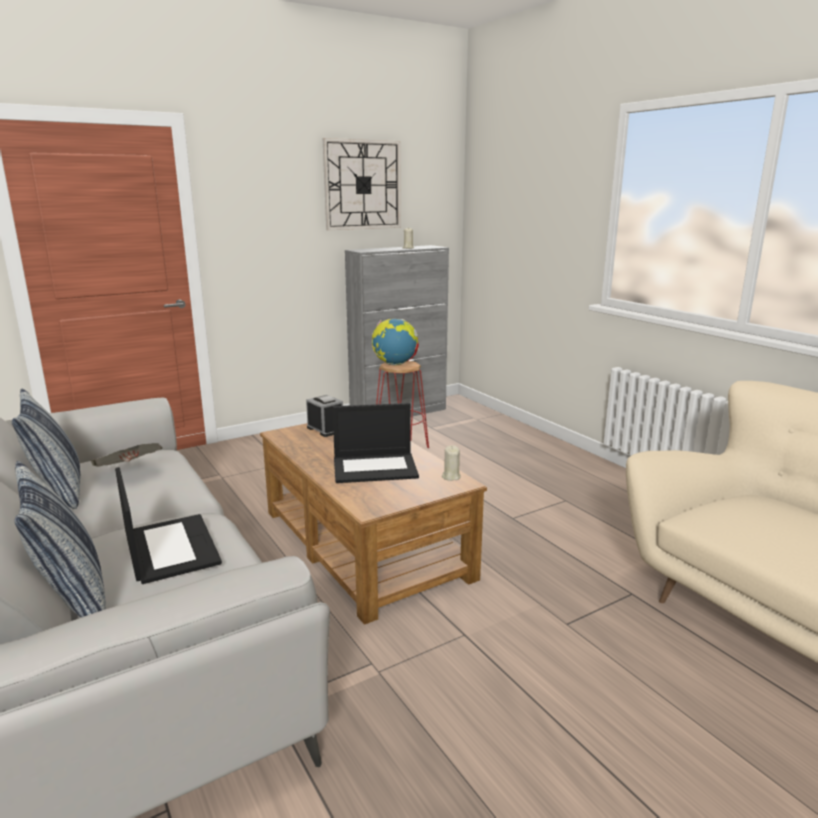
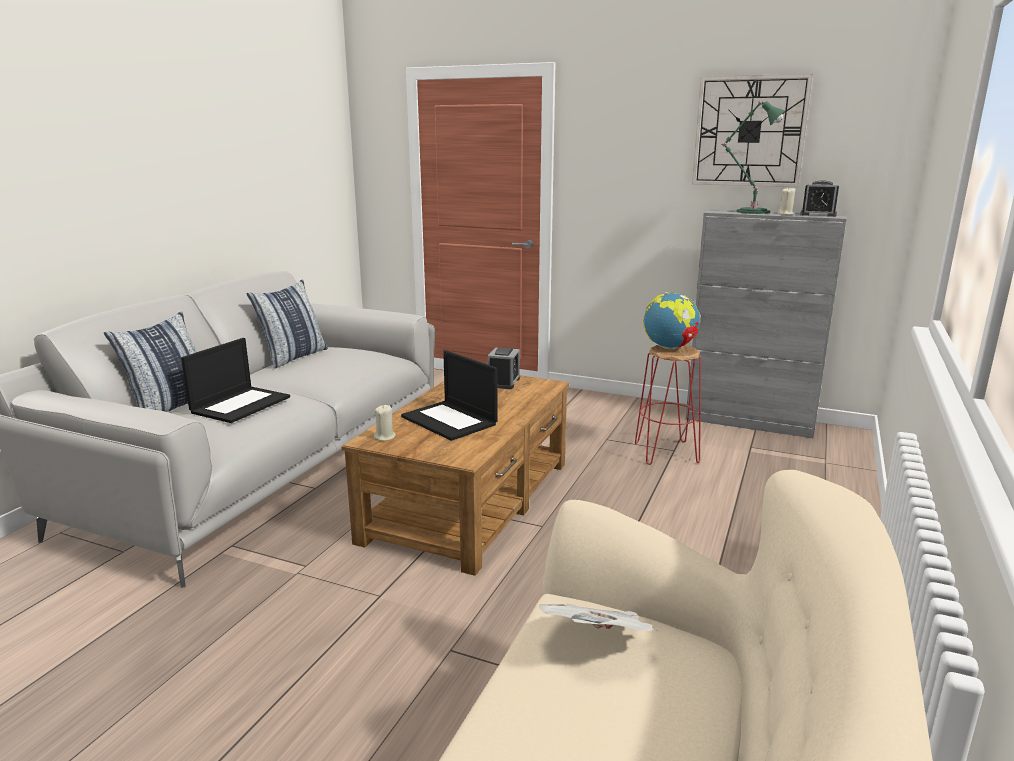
camera: 55 degrees right, 0 degrees up
(129, 472) = (336, 360): newspaper -> newspaper (599, 642)
(381, 249) = (750, 212): none -> green table lamp
(423, 246) = (818, 214): none -> alarm clock
(451, 476) = (473, 451): beige candle -> beige candle (385, 437)

